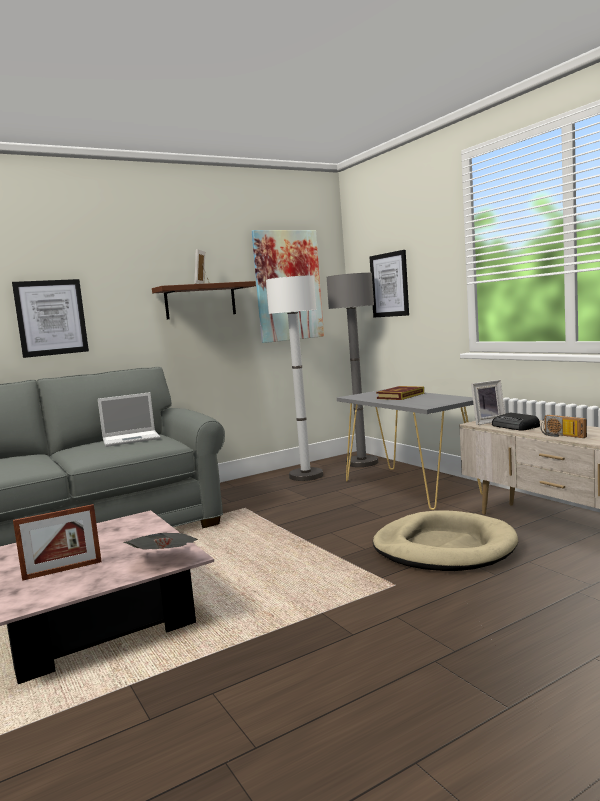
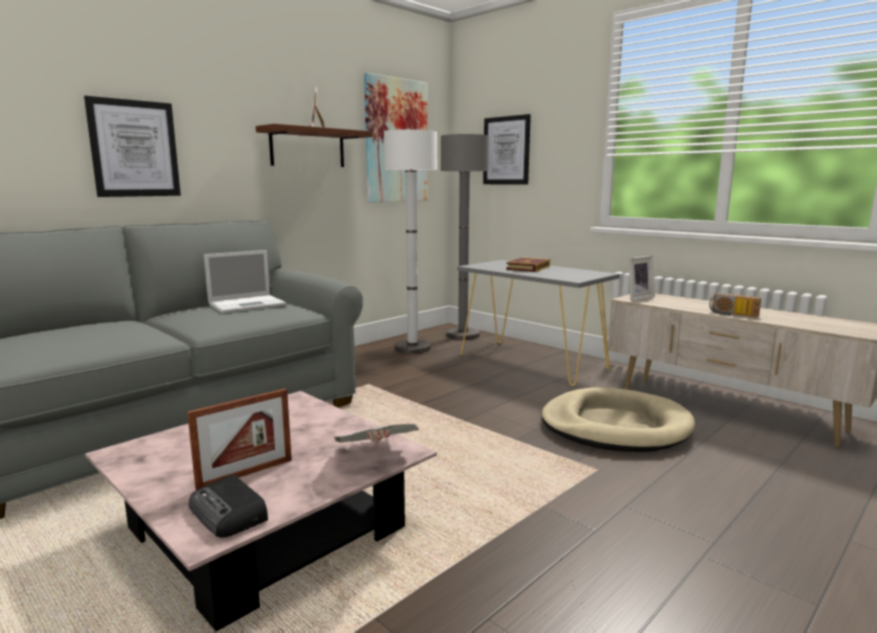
camera: 15 degrees left, 5 degrees up
(515, 426) = (673, 303): radio -> radio (229, 513)

